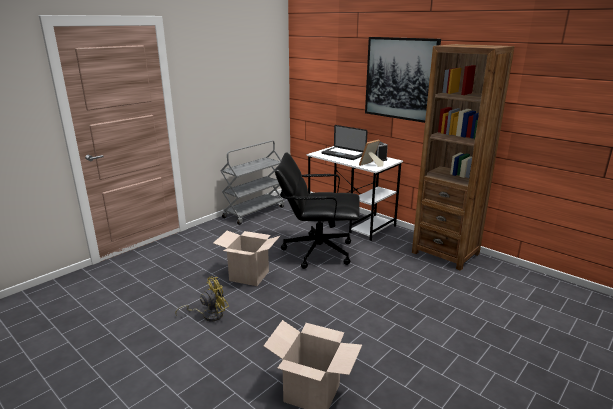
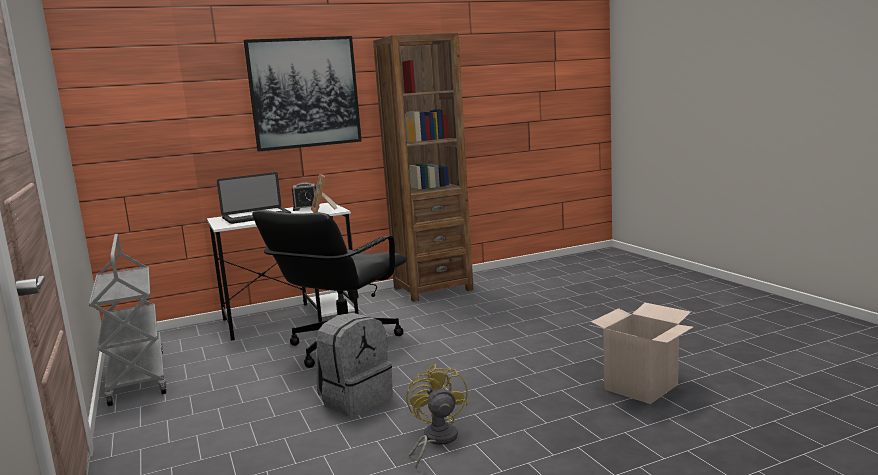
camera: 65 degrees left, 10 degrees down
(249, 276) = (356, 400): cardboard box -> grey backpack

